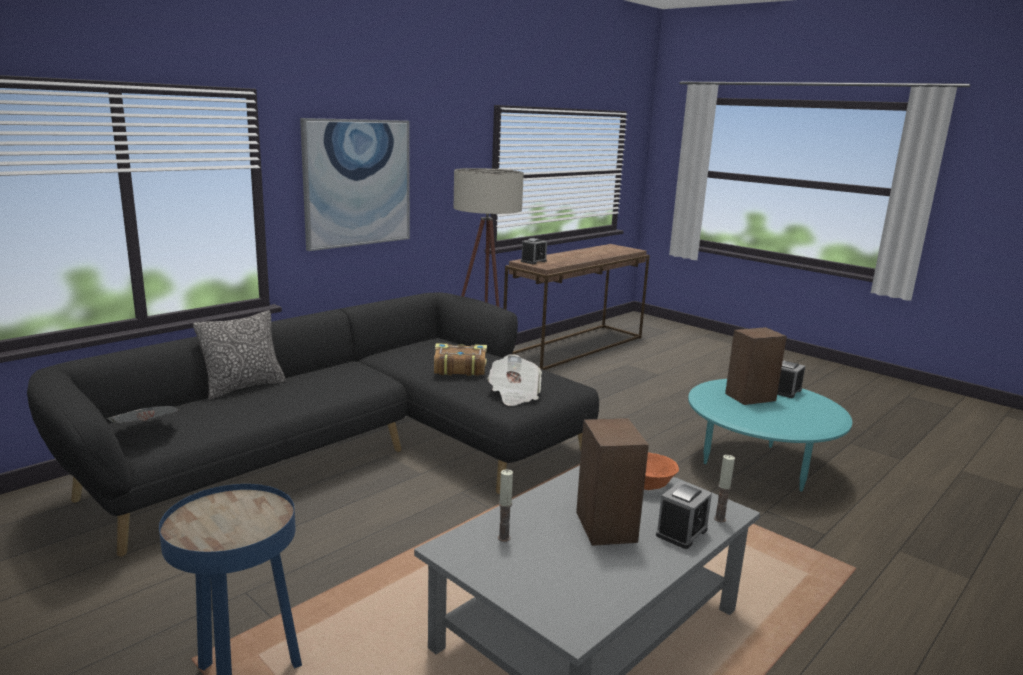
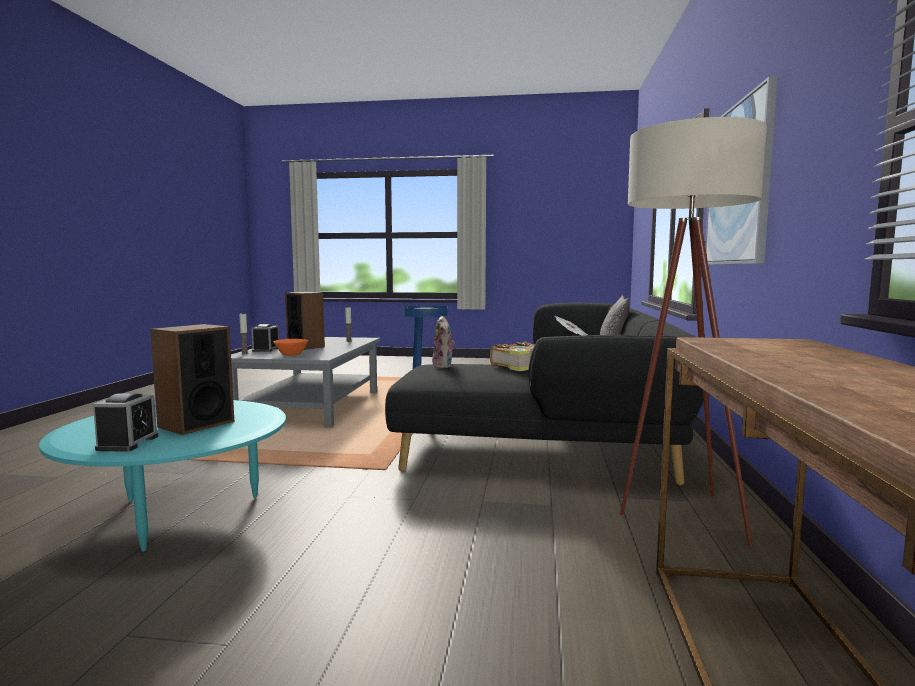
camera: 145 degrees right, 10 degrees down
(514, 395) = (444, 366): newspaper -> plush toy
(533, 261) = (781, 343): alarm clock -> none

